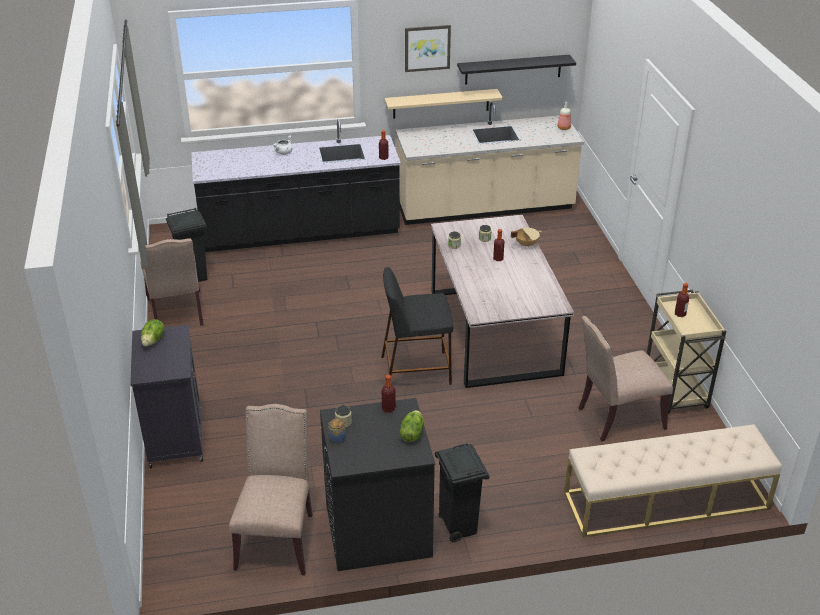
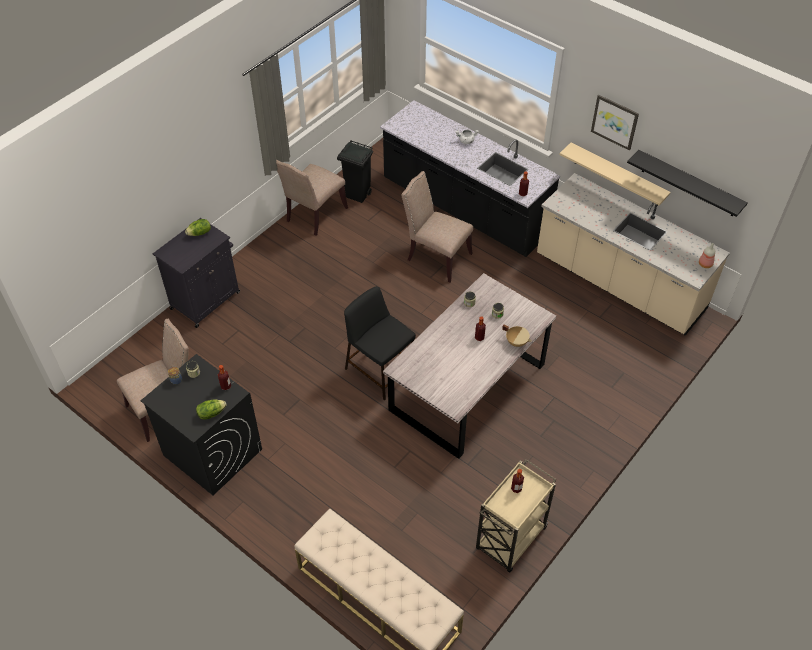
camera: 50 degrees right, 15 degrees up
(458, 526) = (250, 492): black trash can -> none
(617, 418) = (441, 519): beige chair -> beige chair (436, 257)

